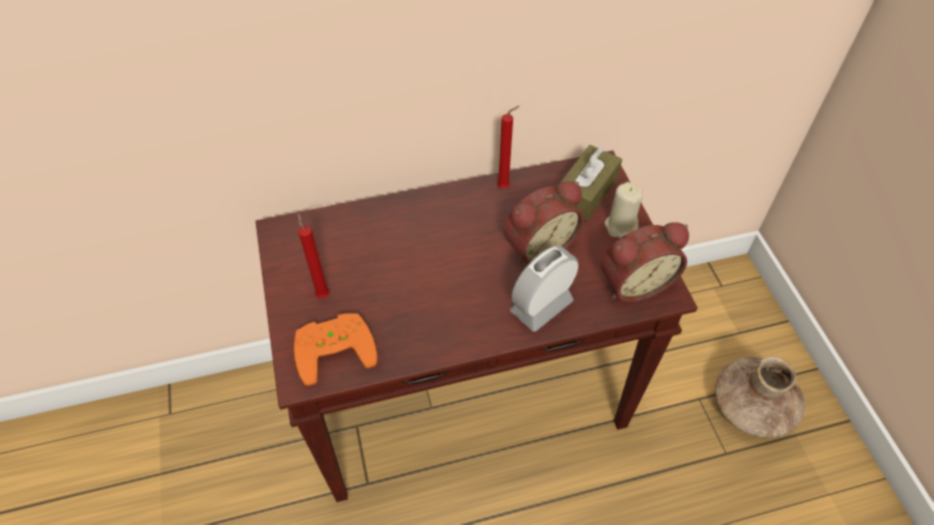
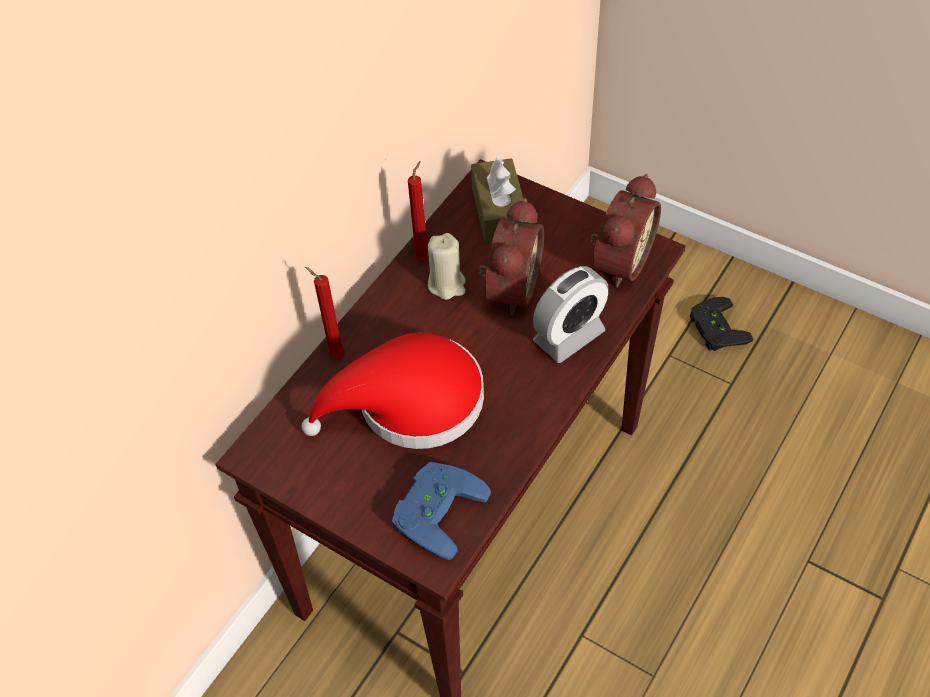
camera: 40 degrees left, 0 degrees up
(322, 294) = (368, 475): red candle -> red candle (334, 355)
(334, 346) = (434, 509): orange game controller -> blue game controller
(395, 270) = (410, 403): none -> red hat
(541, 306) = (569, 336): alarm clock -> alarm clock turned 135 degrees counterclockwise
(621, 226) = (559, 221): beige candle -> beige candle (447, 284)
(751, 407) = (714, 328): brown vase -> black game controller

